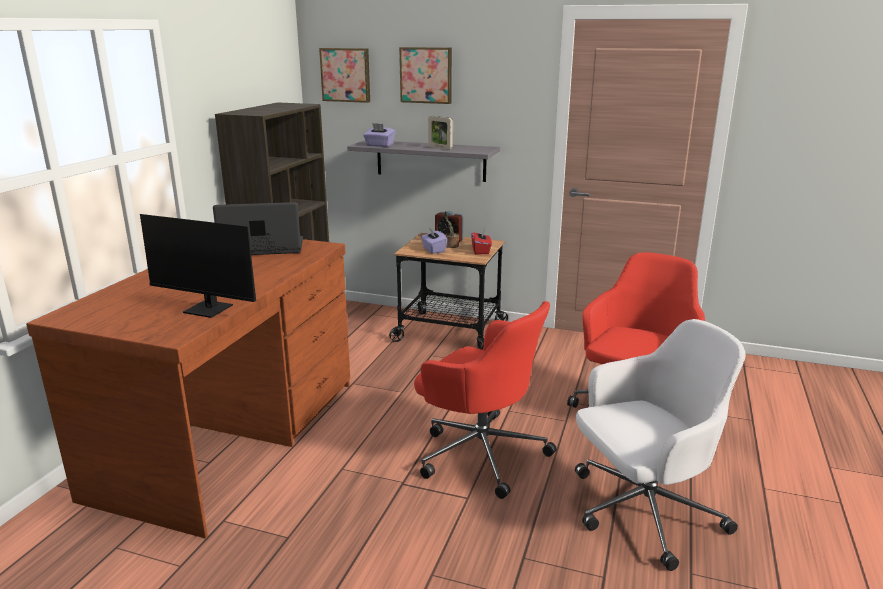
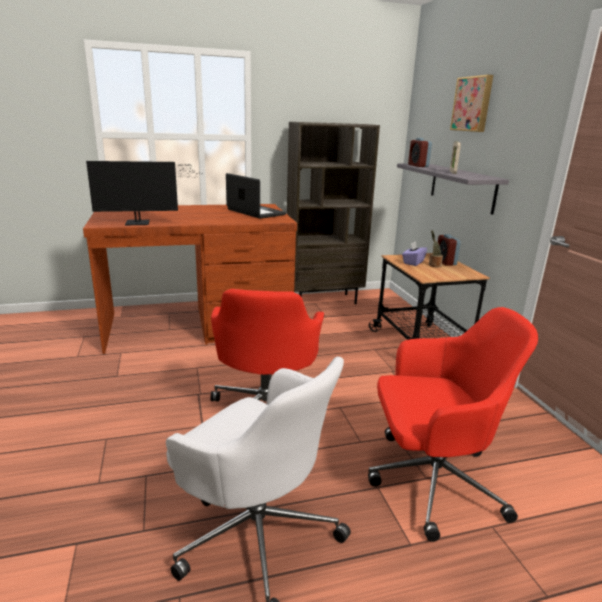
camera: 55 degrees right, 0 degrees up
(212, 310) = (142, 223): monitor -> monitor turned 90 degrees counterclockwise
(346, 75) = (429, 106): picture -> none
(379, 145) = (418, 166): purple tissue box -> alarm clock
(481, 251) = (445, 275): red tissue box -> none

